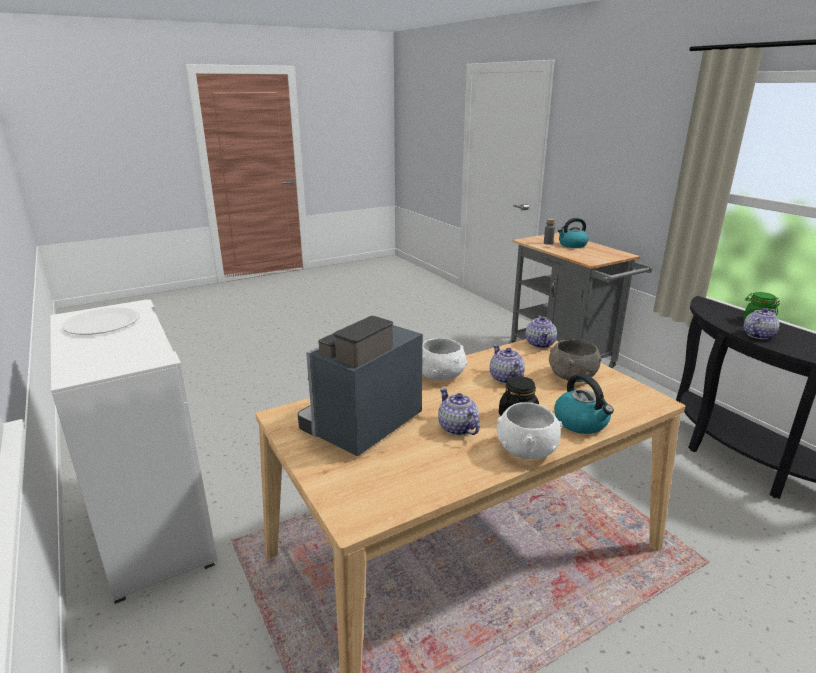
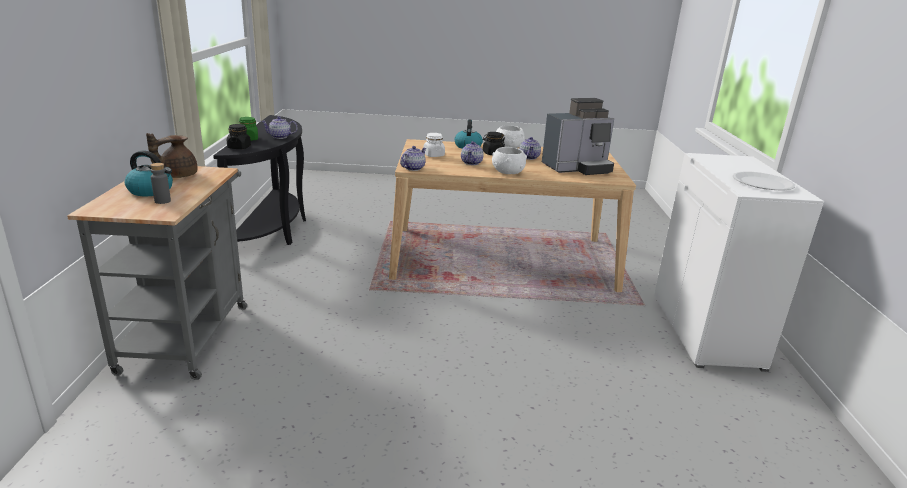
camera: 150 degrees left, 0 degrees up
(571, 376) = (433, 155): grey bowl -> white jar
(596, 253) = (177, 175): none -> brown teapot
(718, 308) = (239, 147): none -> black jar

